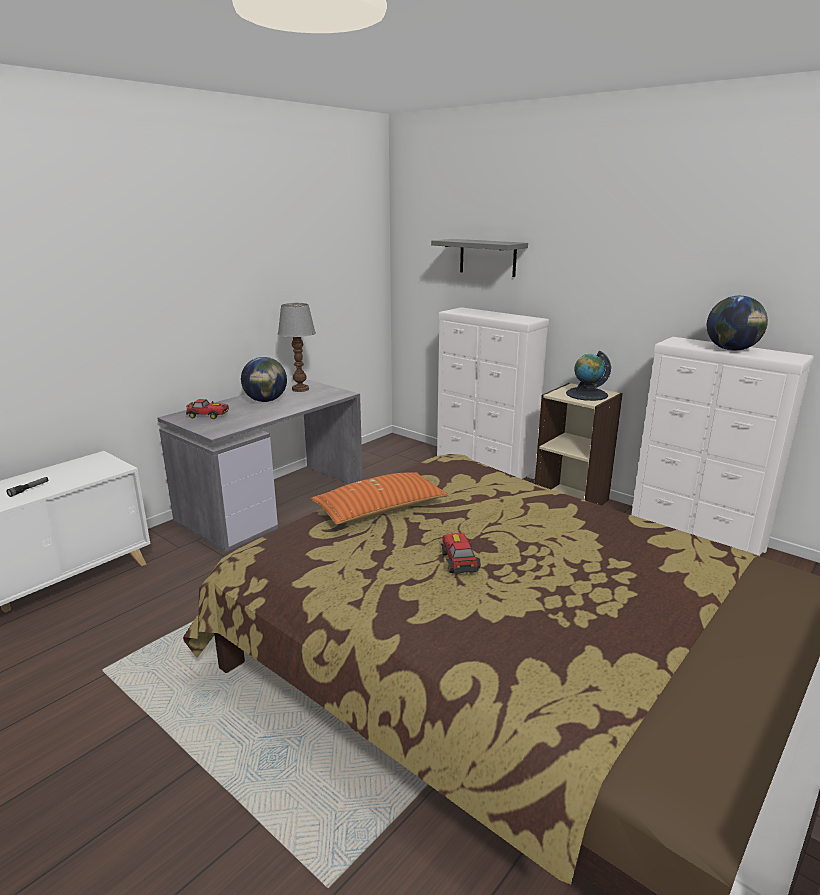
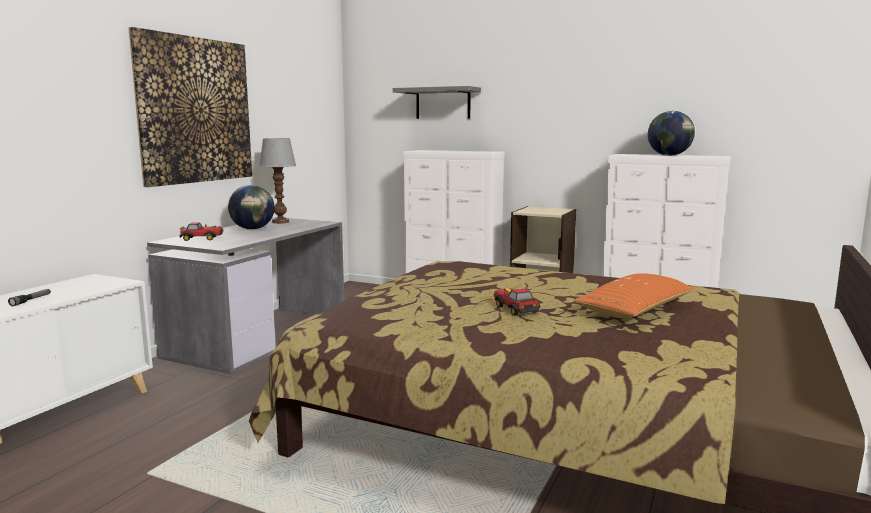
camera: 15 degrees left, 10 degrees down
(208, 281) = (195, 110): none -> picture
(380, 509) = (416, 289): orange pillow -> orange pillow (635, 310)
(586, 394) = (548, 210): globe -> none

